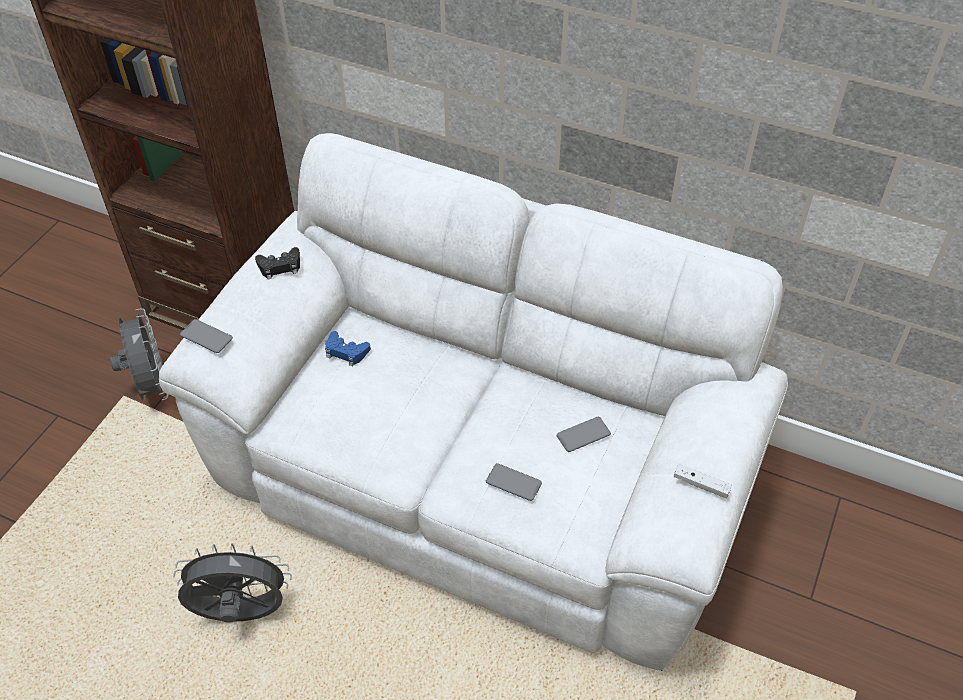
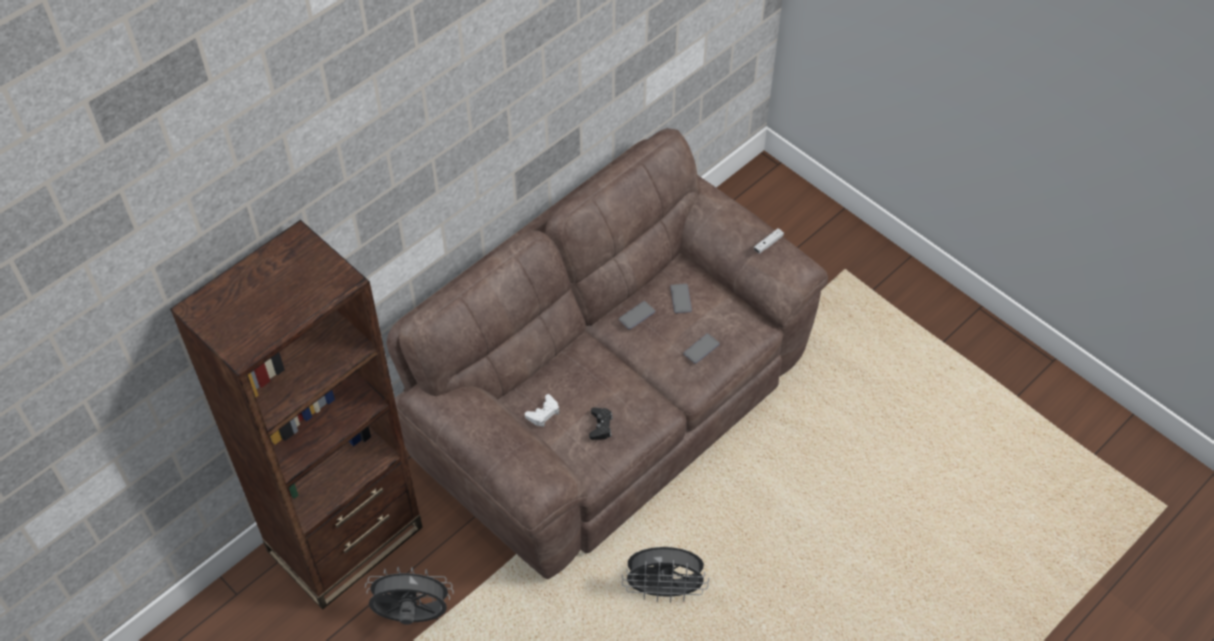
camera: 70 degrees left, 5 degrees up
(206, 337) = (526, 477): phone -> phone (636, 316)
(241, 615) = (664, 590): grey fan -> grey fan turned 105 degrees counterclockwise
(280, 267) = (476, 414): black game controller -> black game controller (601, 426)
(346, 352) = (543, 413): blue game controller -> white game controller
(483, 472) = (607, 405): white sofa -> brown sofa

